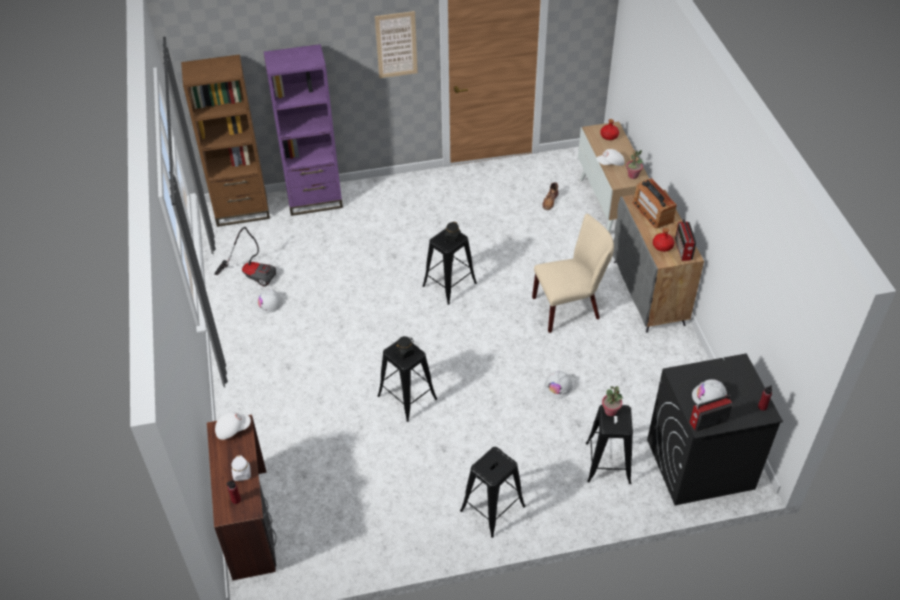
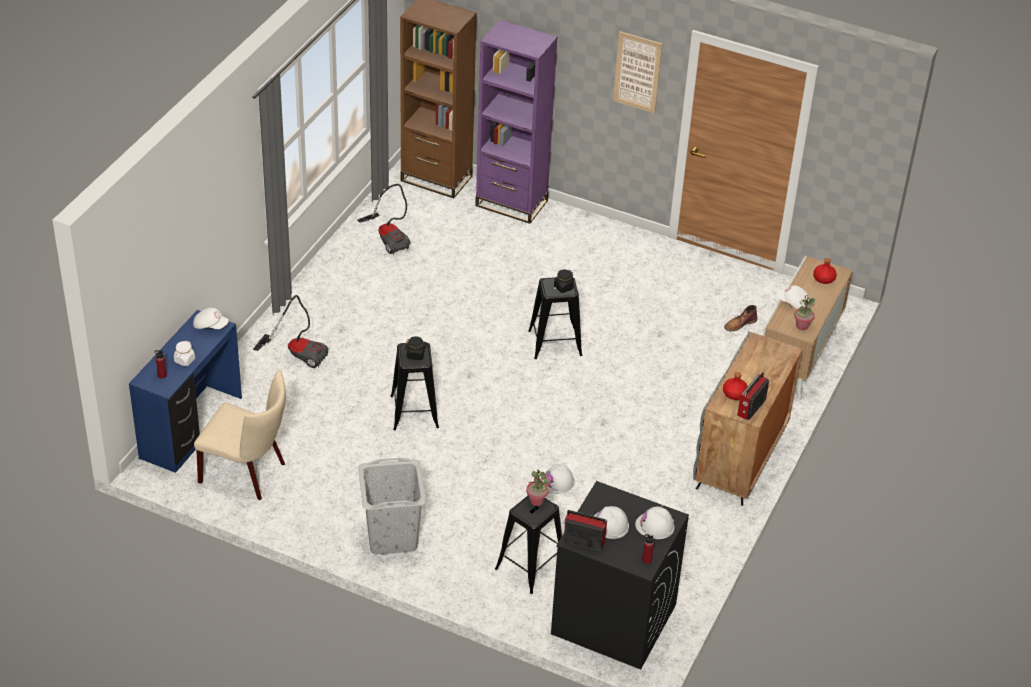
camera: 35 degrees right, 5 degrees down
(251, 523) = (192, 428): brown desk -> blue desk
(269, 303) = (378, 270): white hard hat -> white hard hat (655, 526)
(274, 405) = (299, 352): none -> vacuum cleaner
(493, 508) = (391, 537): black stool -> grey laundry basket
(570, 307) = (646, 426): beige chair -> beige chair (248, 473)
(652, 212) = (763, 360): radio -> none

